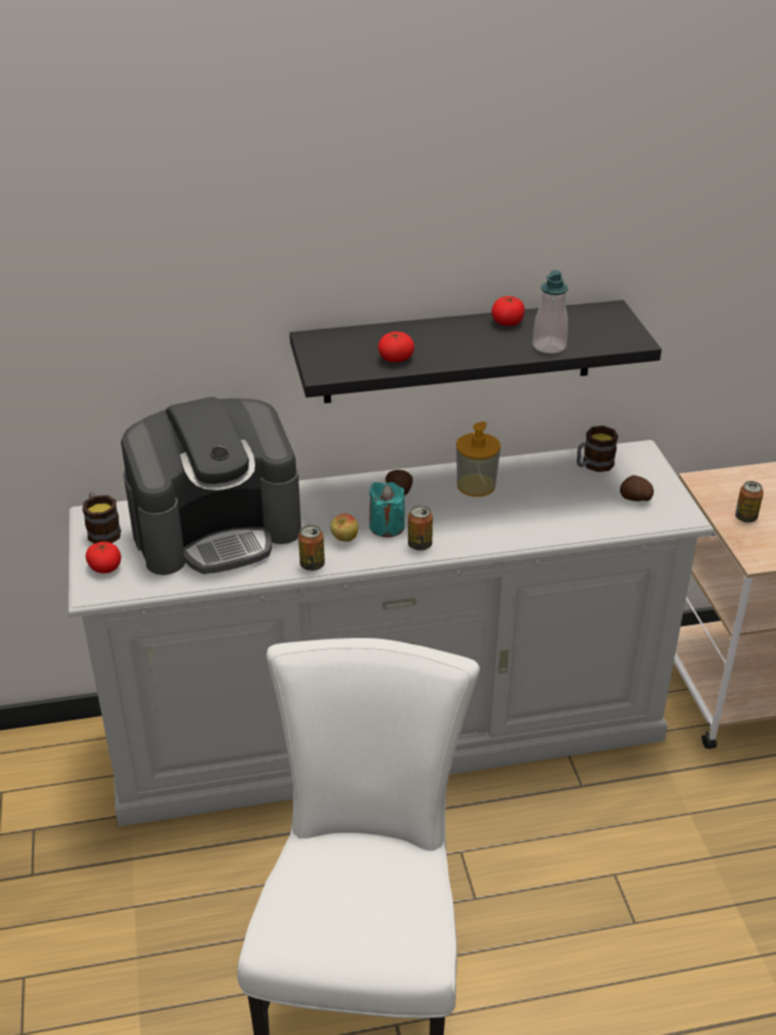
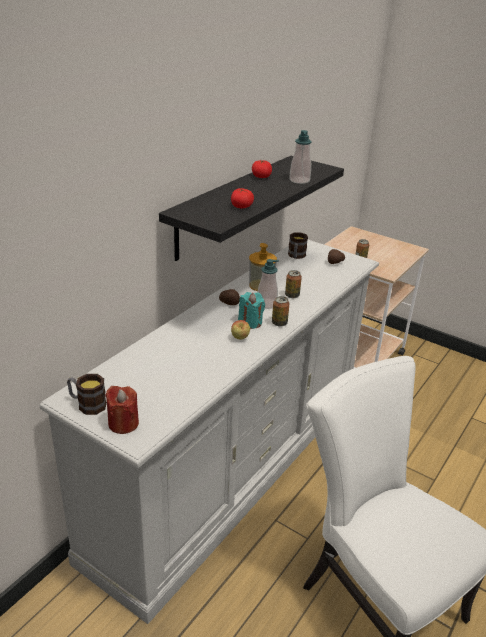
camera: 45 degrees left, 5 degrees down
(105, 567) = (123, 423): tomato -> red candle
(217, 530) = (161, 367): coffee machine -> none
(312, 565) = (243, 358): can -> can (292, 295)
(443, 513) = (266, 304): none -> soap dispenser

